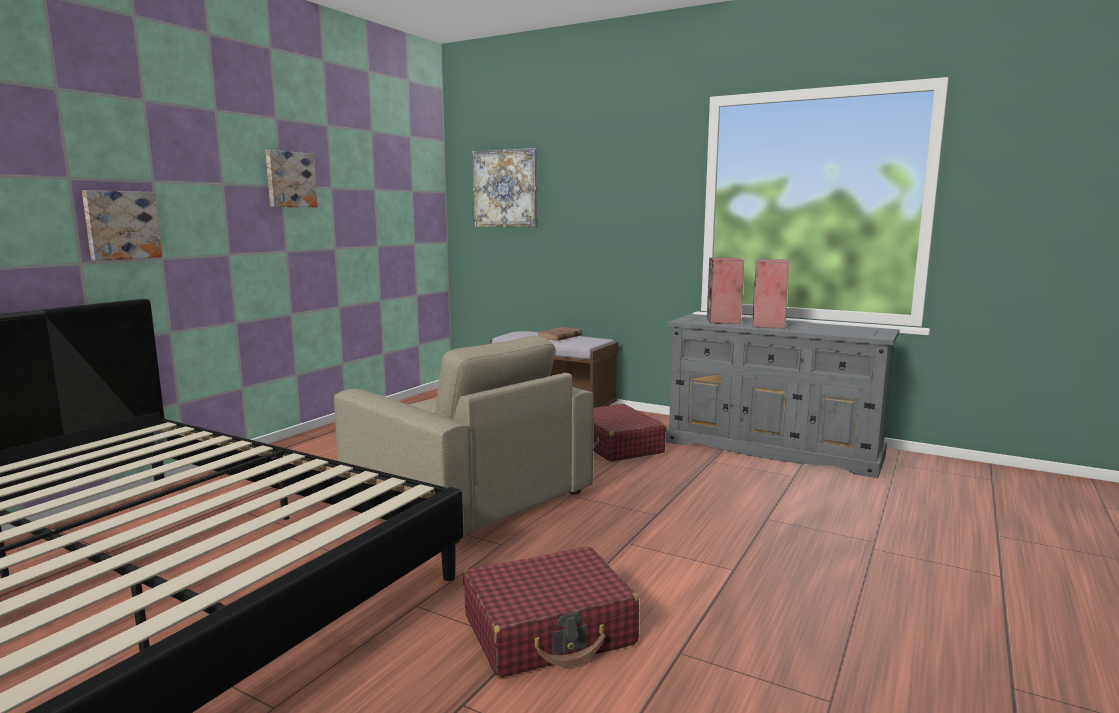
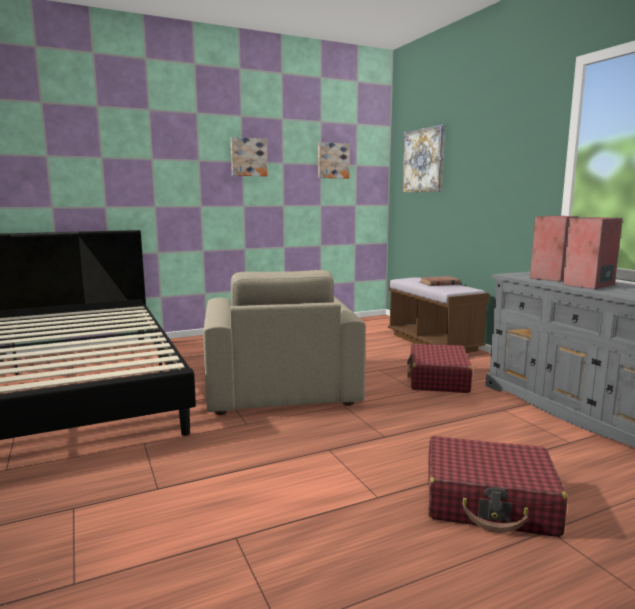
camera: 35 degrees right, 0 degrees up
(121, 225) = (129, 185): picture -> picture (333, 161)
(549, 630) = (184, 486): red suitcase -> red suitcase (489, 502)

